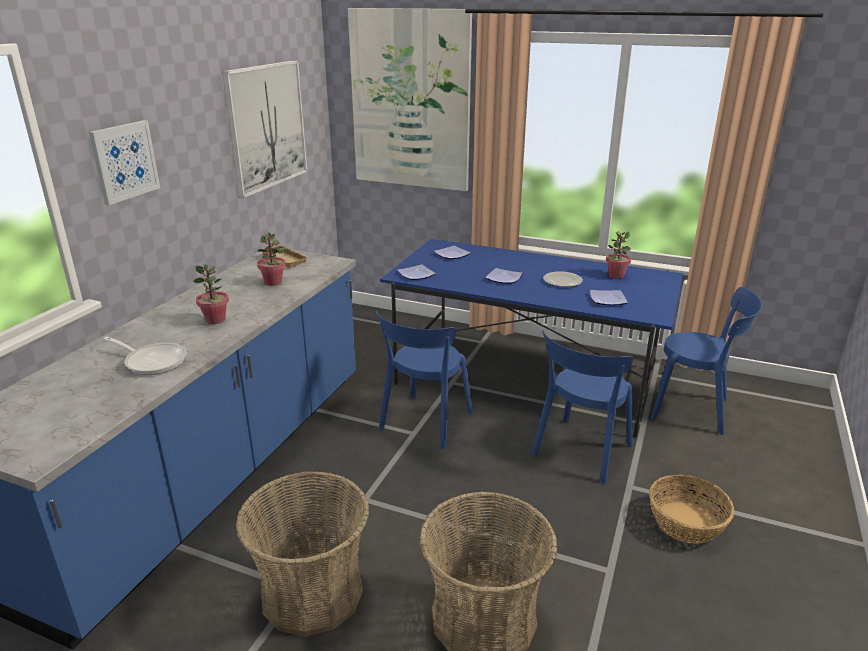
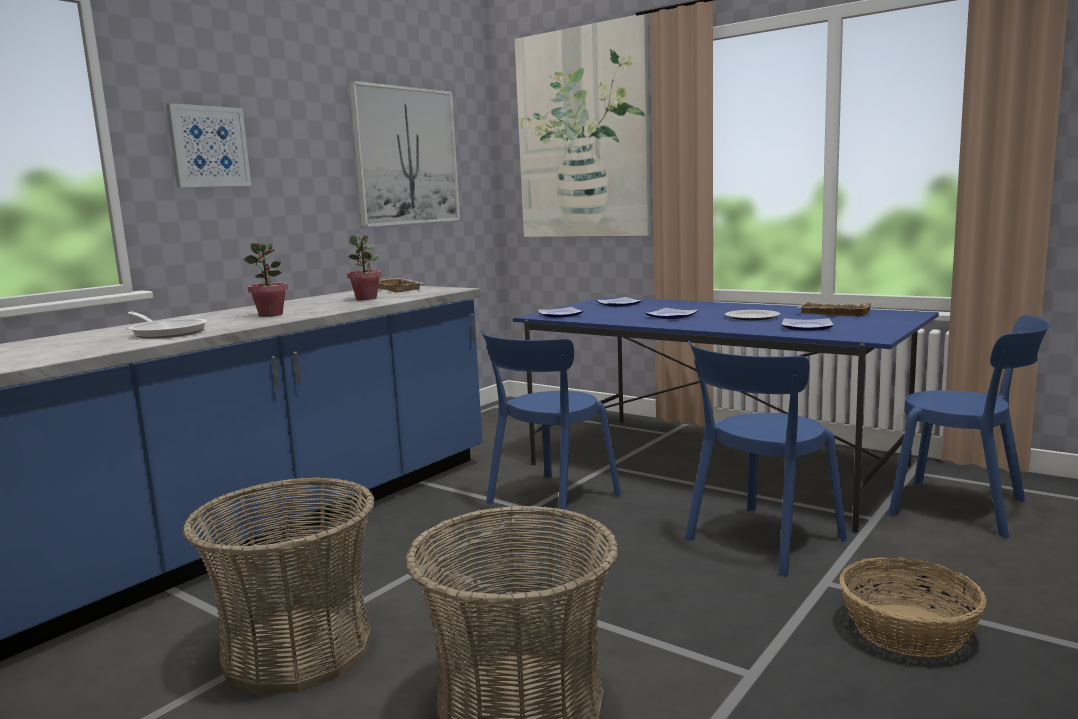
camera: 15 degrees right, 15 degrees down
(616, 276) = (833, 314): potted plant -> beige tray

